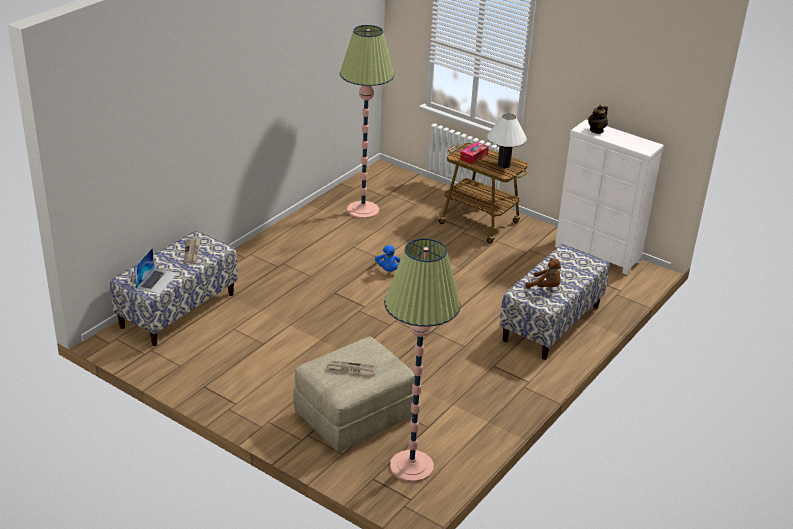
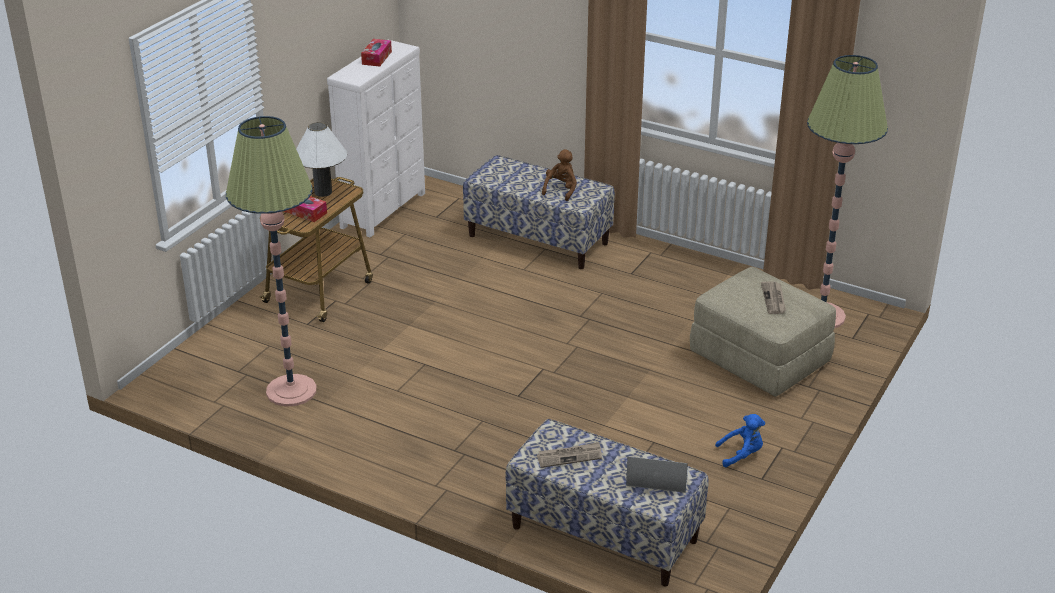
camera: 95 degrees left, 0 degrees up
(389, 270) = (453, 356): blue plush toy -> blue plush toy (741, 454)
(596, 130) = (358, 72): teapot -> none
(624, 138) = (376, 58): none -> tissue box

